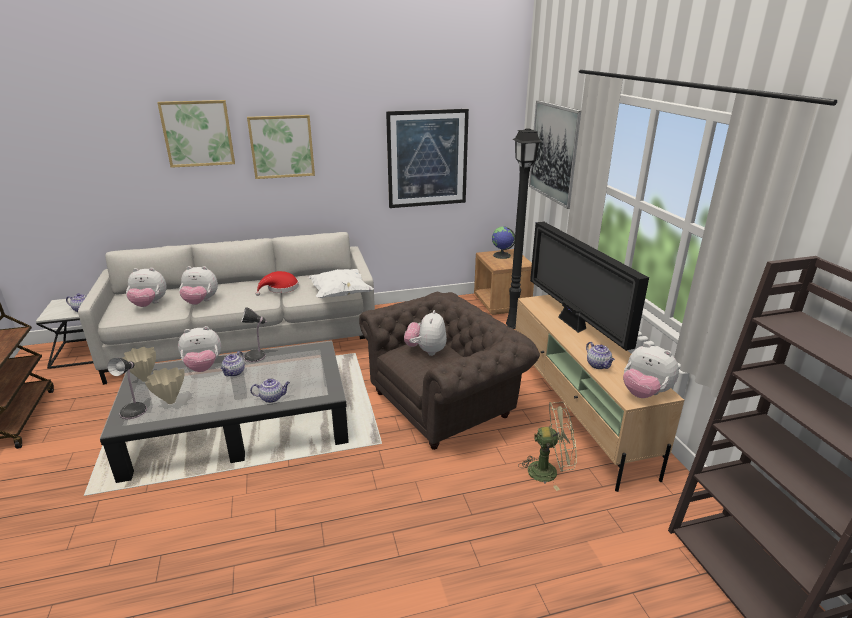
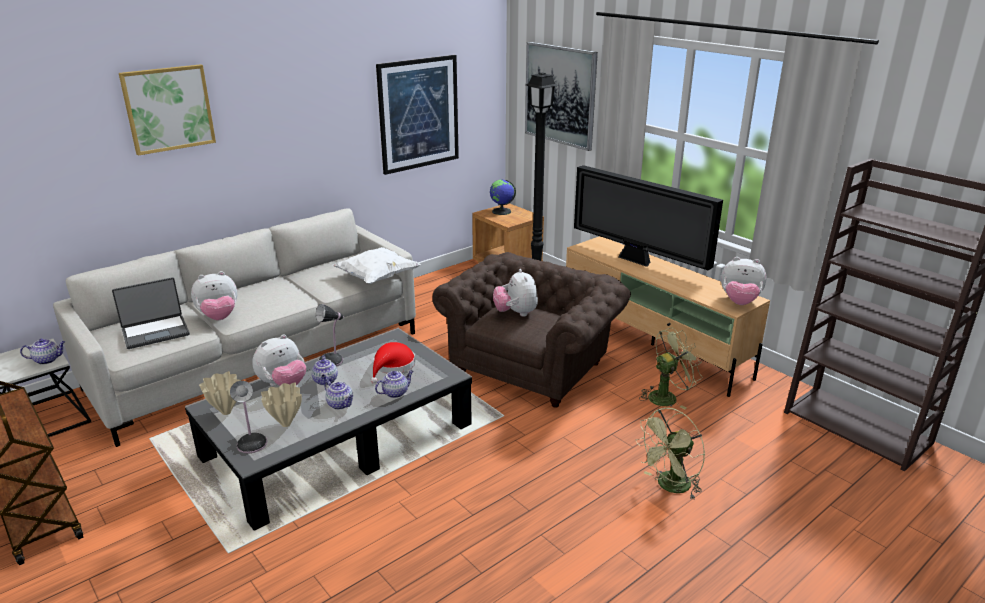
camera: 25 degrees left, 0 degrees up
(149, 304) = (155, 332): plush toy -> laptop
(280, 288) = (302, 285): red hat -> red hat (392, 366)
(282, 146) = (267, 115): picture -> none
(473, 572) = (669, 487): none -> green fan
(598, 365) = (687, 289): teapot -> teapot (341, 404)

